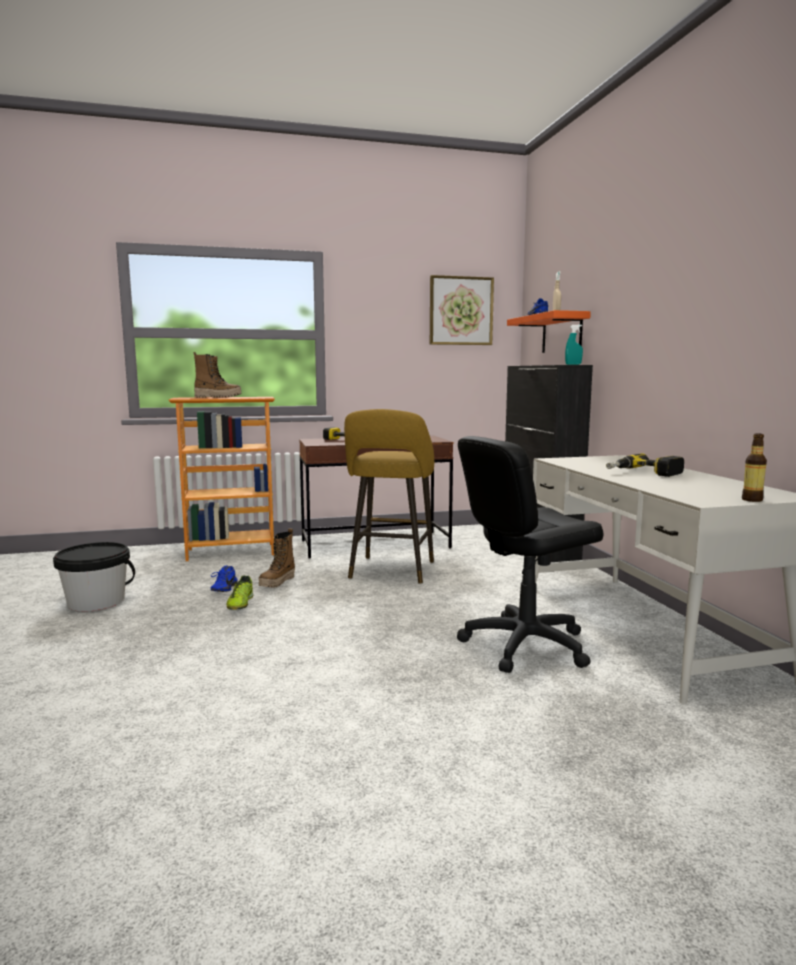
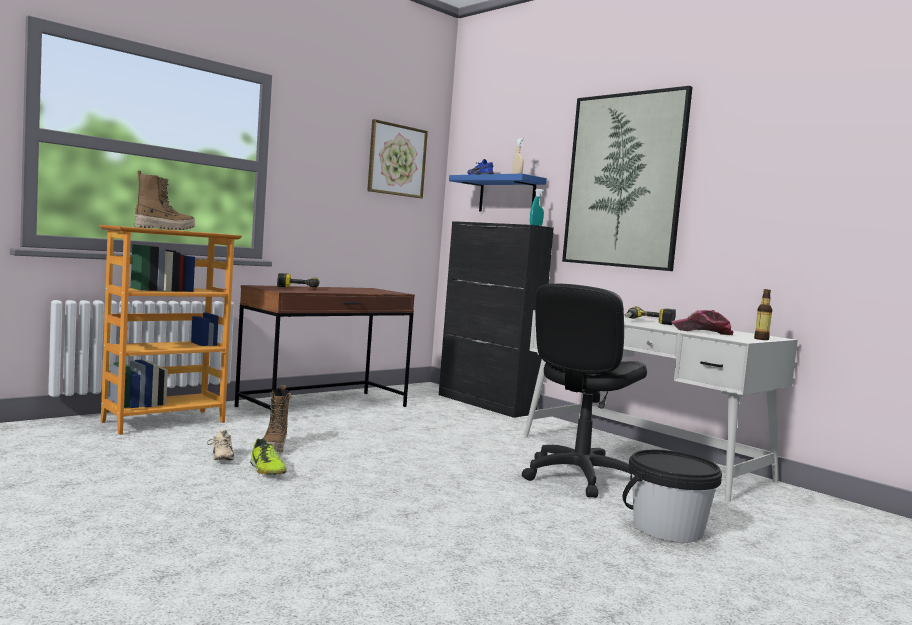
camera: 30 degrees left, 5 degrees down
(96, 602) = (72, 484): black bucket -> black bucket (667, 529)
(223, 588) = (220, 458): blue shoe -> beige shoe
(391, 571) = (379, 430): yellow stool -> none
(562, 333) = (507, 195): orange shelf -> blue shelf
(653, 304) = (624, 180): none -> picture
(685, 487) = (702, 331): none -> cap

